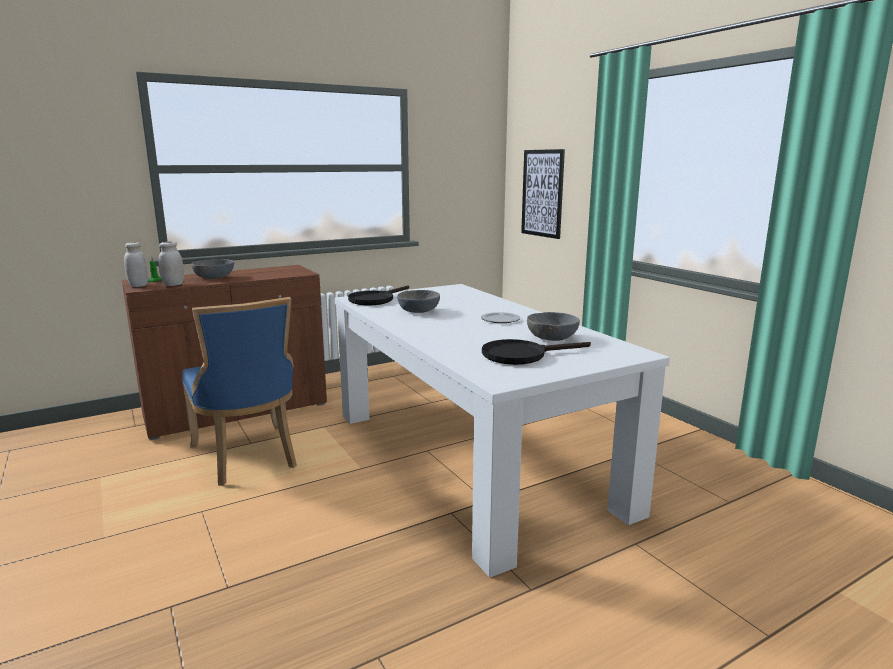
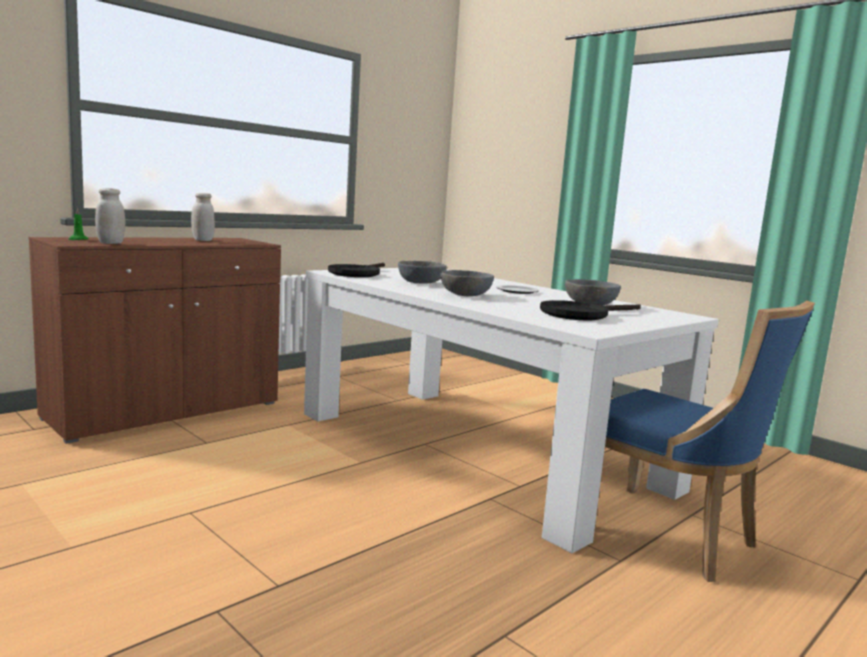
camera: 15 degrees left, 5 degrees down
(138, 285) = (63, 242): white jar -> white jar (203, 240)
(214, 277) = (155, 241): grey bowl -> grey bowl (466, 295)
(247, 457) = (212, 456): blue chair -> blue chair (668, 536)
(542, 193) = (497, 181): picture -> none

